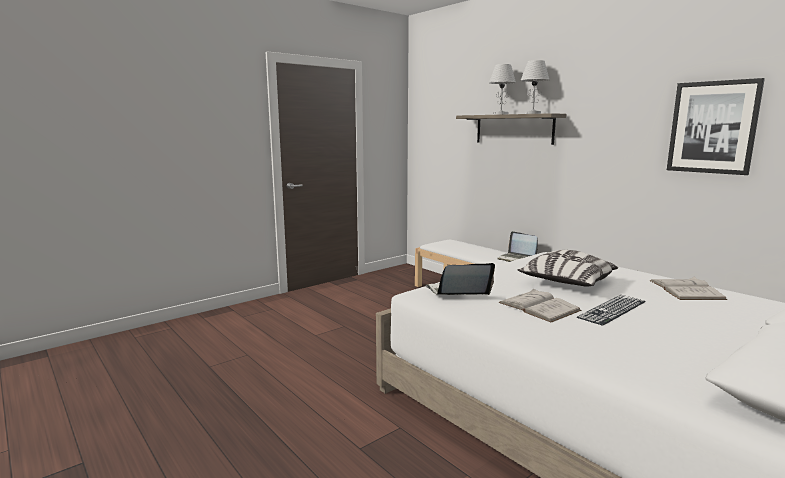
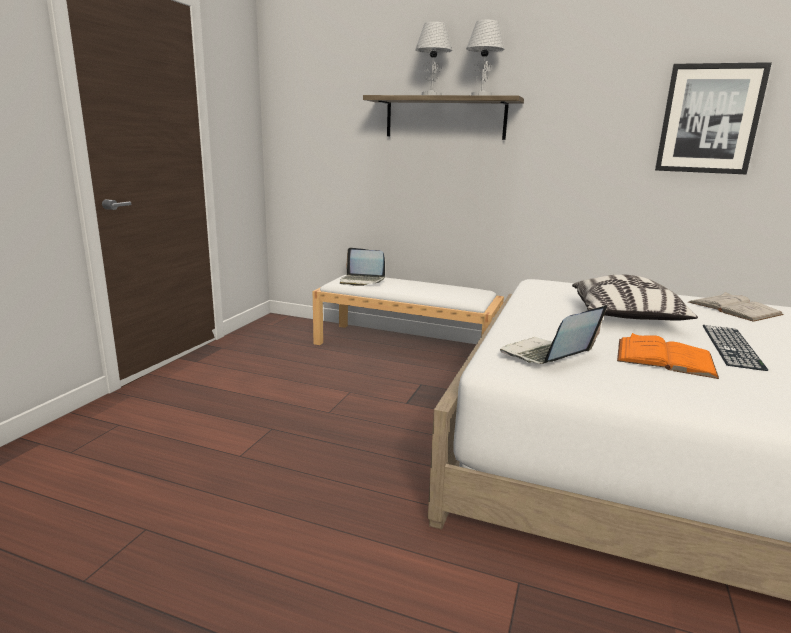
camera: 30 degrees left, 5 degrees up
(516, 259) = (465, 291): laptop -> laptop (361, 281)
(538, 306) = (664, 357): white book -> orange book

